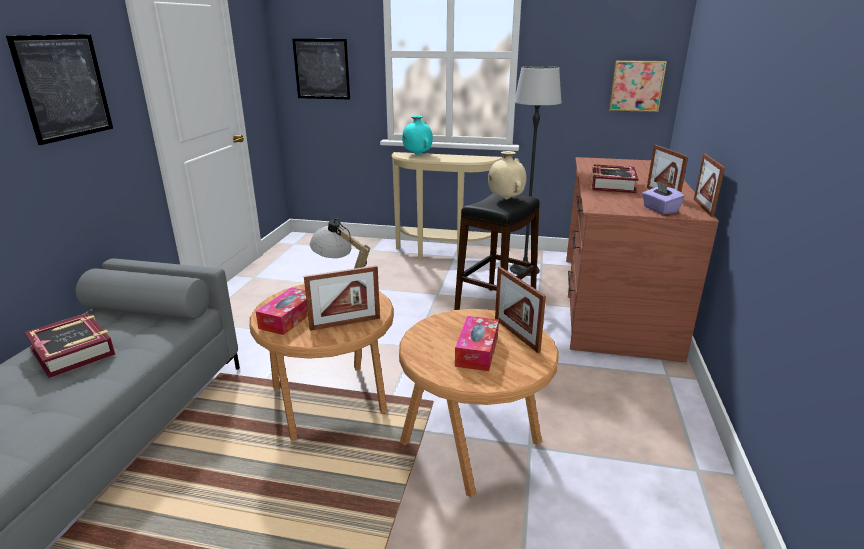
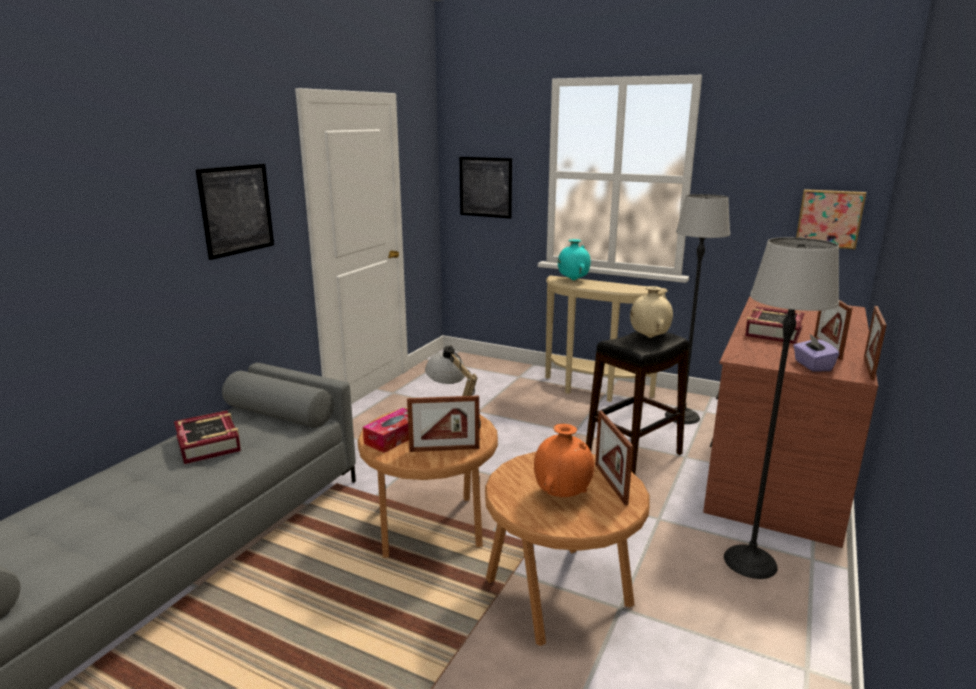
camera: 15 degrees right, 5 degrees down
(477, 351) = (562, 494): tissue box -> orange vase
(621, 385) = (749, 561): none -> floor lamp

